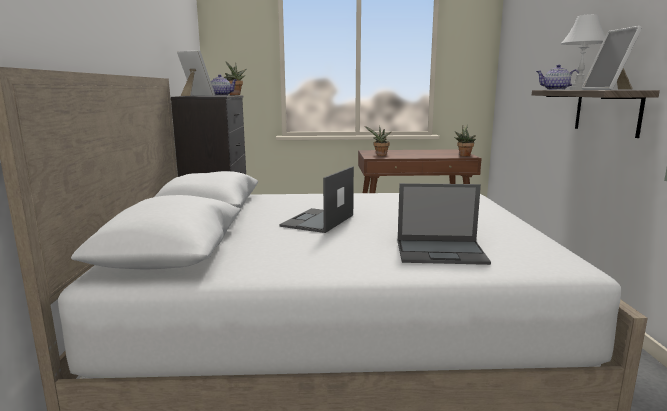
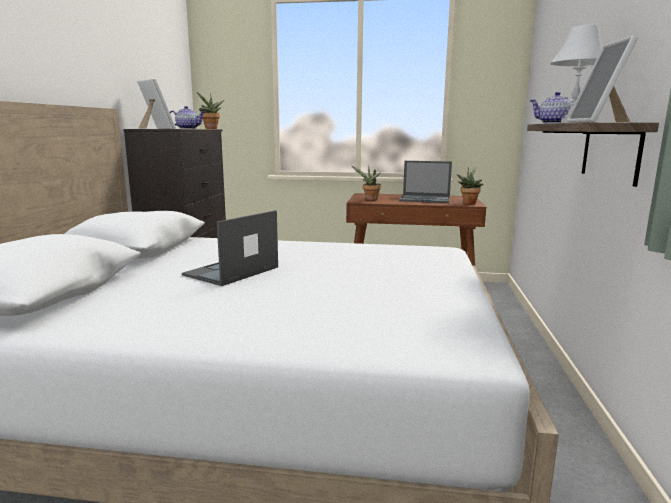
camera: 10 degrees right, 0 degrees up
(441, 252) = (328, 319): laptop -> laptop (425, 199)

